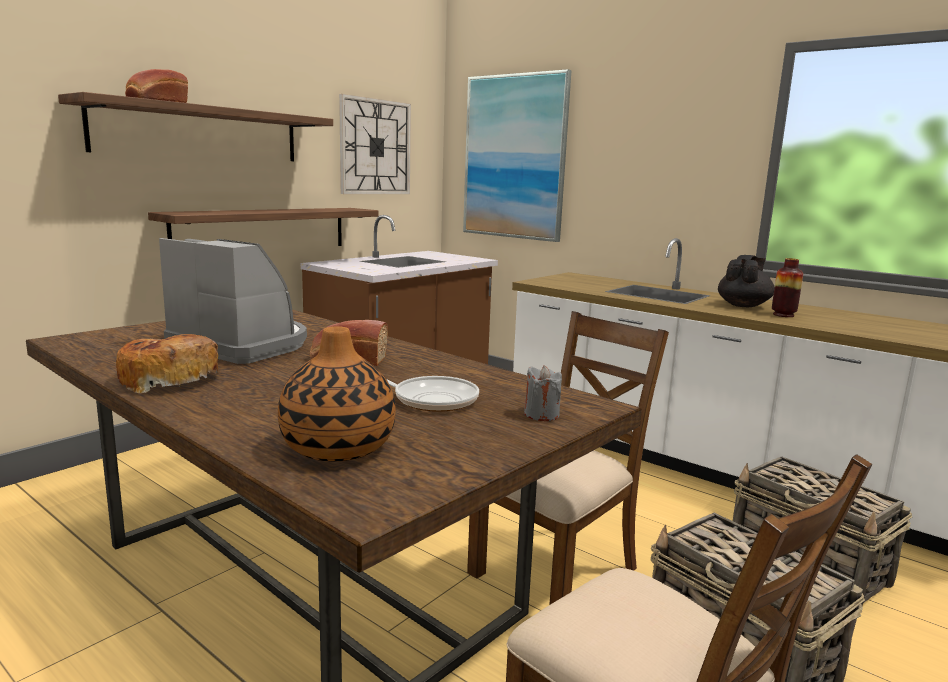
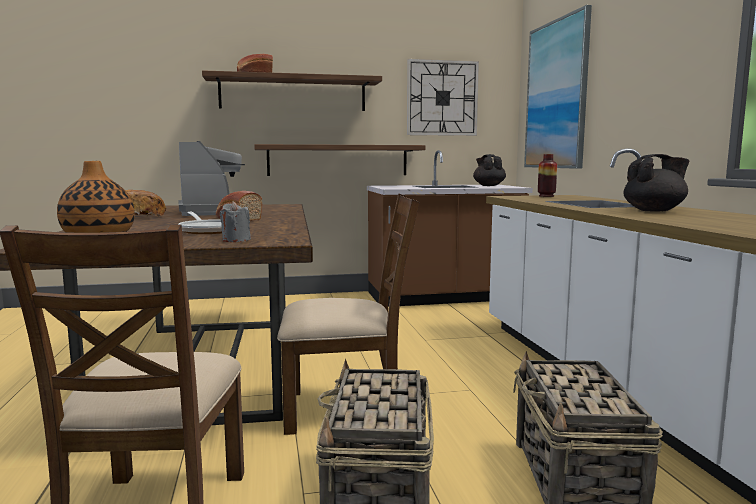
camera: 40 degrees right, 5 degrees down
(438, 256) = (488, 185): none -> black teapot
(783, 315) = (668, 216): vase -> vase (546, 196)

